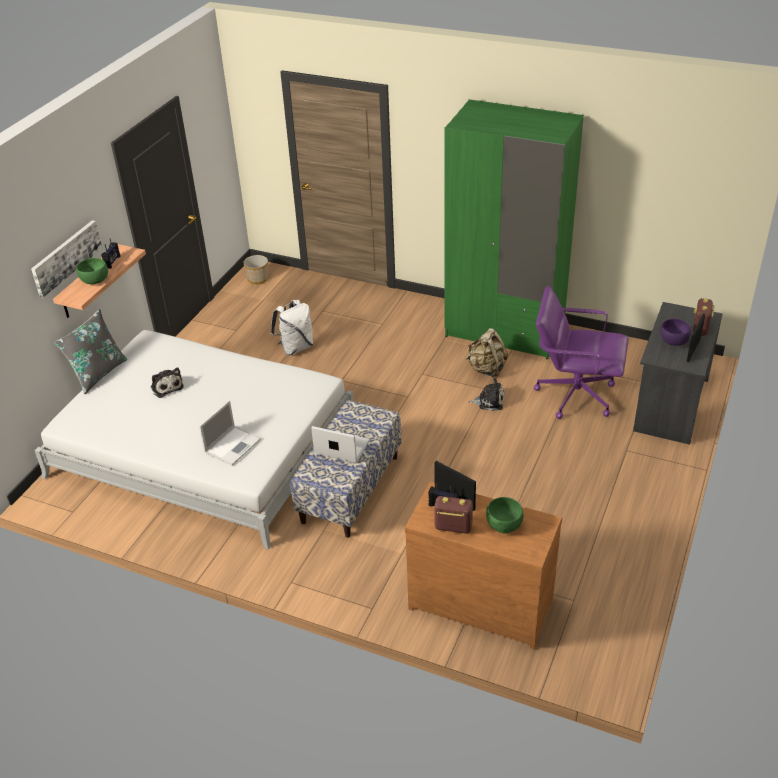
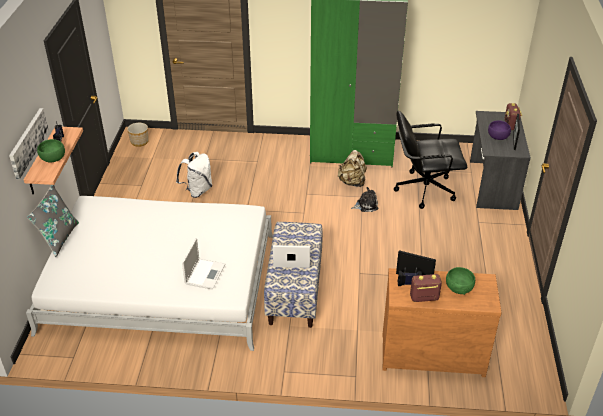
camera: 20 degrees left, 0 degrees up
(166, 386) = (124, 238): plush toy -> none
(575, 394) = (424, 189): purple office chair -> black office chair

